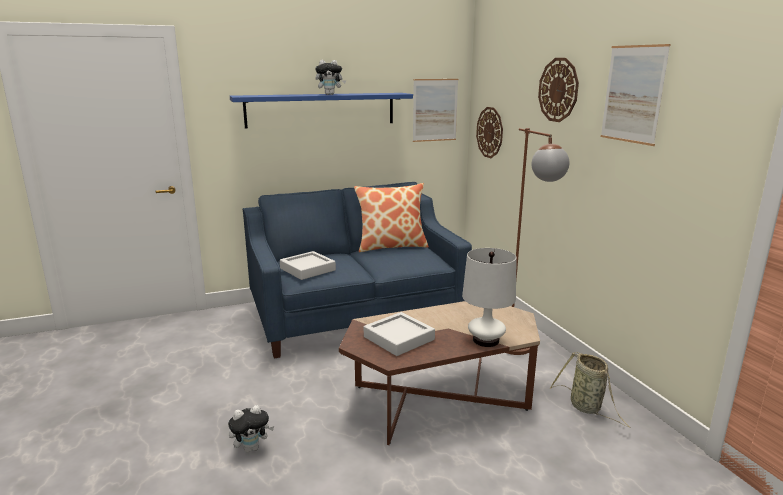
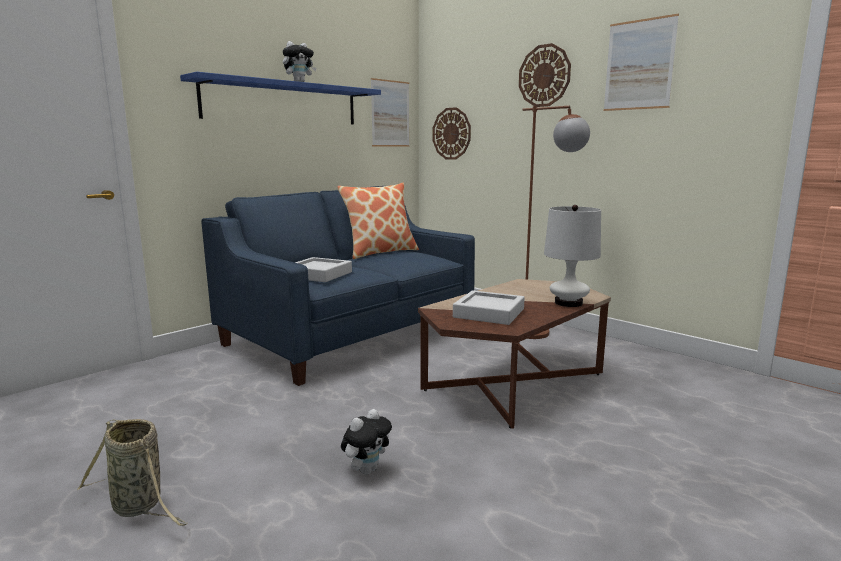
camera: 25 degrees left, 5 degrees down
(587, 408) = (641, 363): basket -> basket (139, 506)

